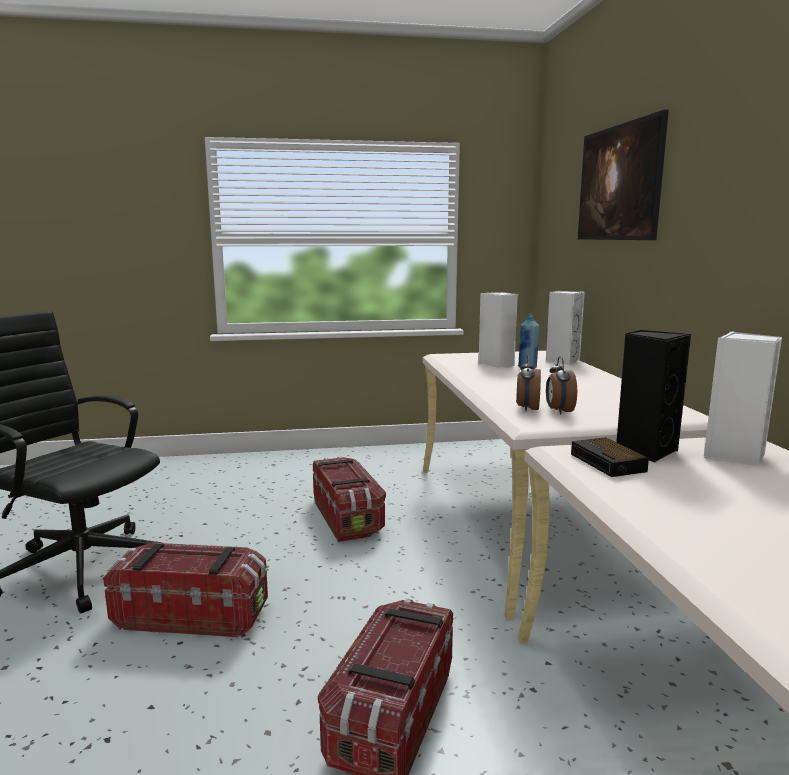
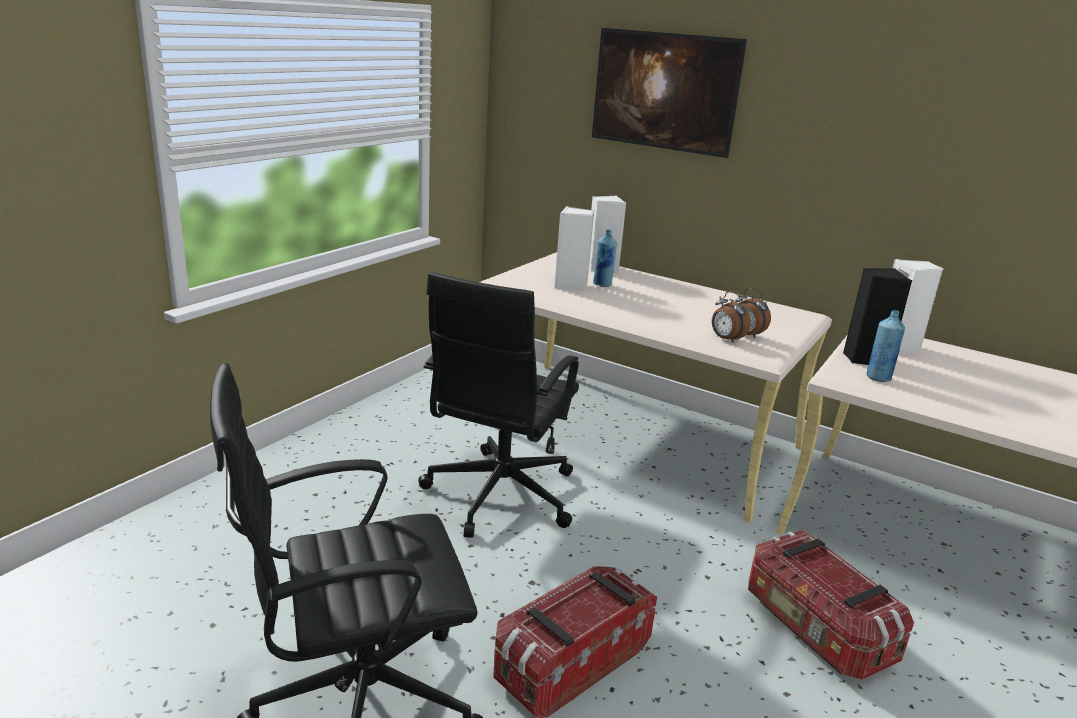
camera: 50 degrees left, 10 degrees up
(347, 518) = (498, 496): storage box -> black office chair
(608, 463) = (878, 378): alarm clock -> blue bottle

